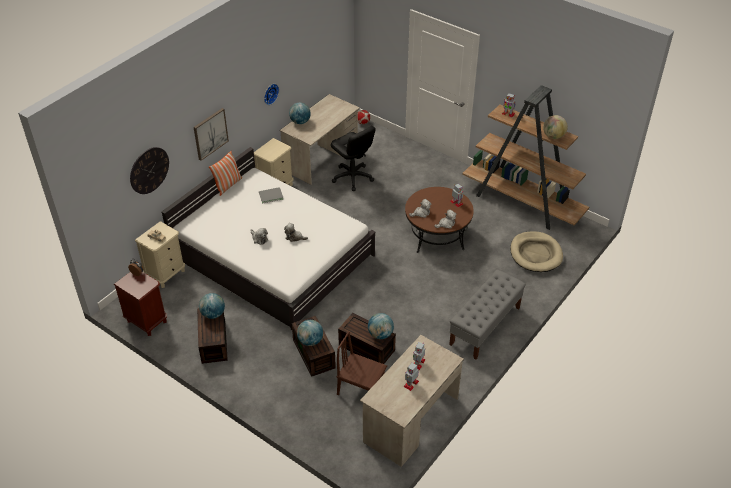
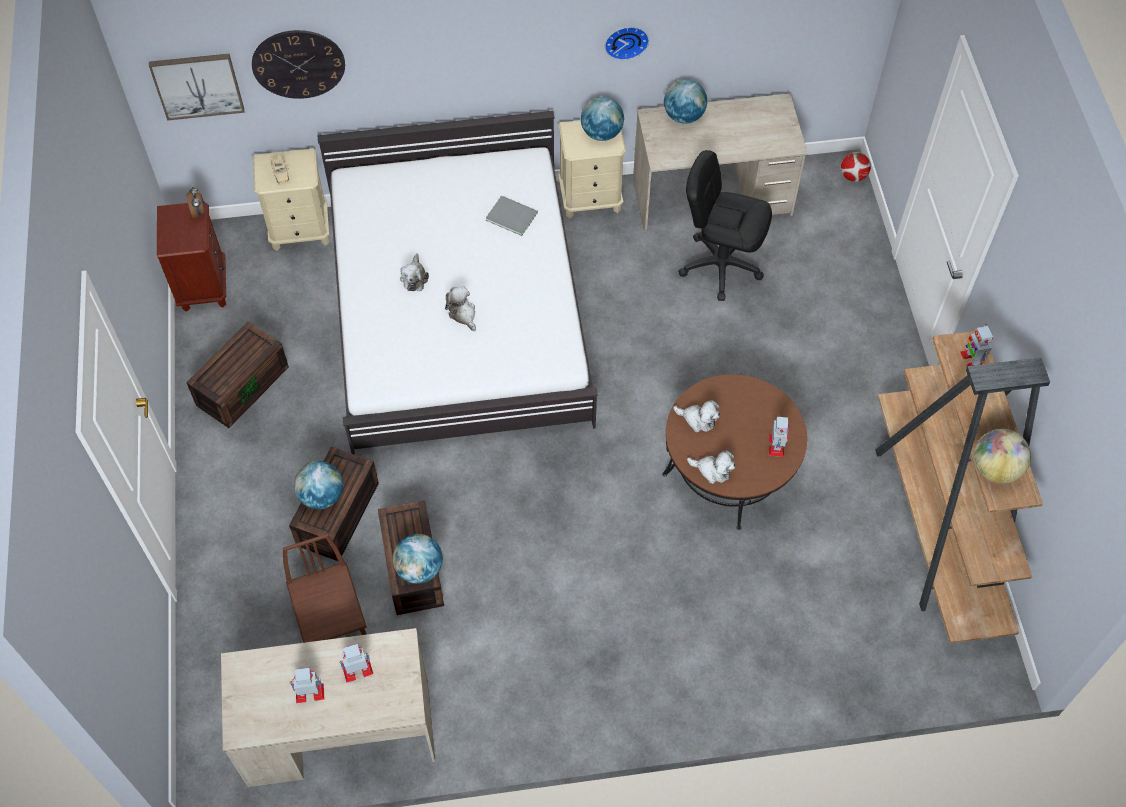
camera: 45 degrees right, 15 degrees up
(210, 133) = (456, 56): picture -> picture (197, 85)
(213, 314) = (256, 347): globe -> globe (602, 133)
(228, 185) = (476, 153): pillow -> none
(352, 177) = (720, 265): black office chair -> black office chair turned 105 degrees clockwise
(485, 326) = (612, 685): grey bench -> none
(535, 254) = (844, 634): beige dog bed -> none

